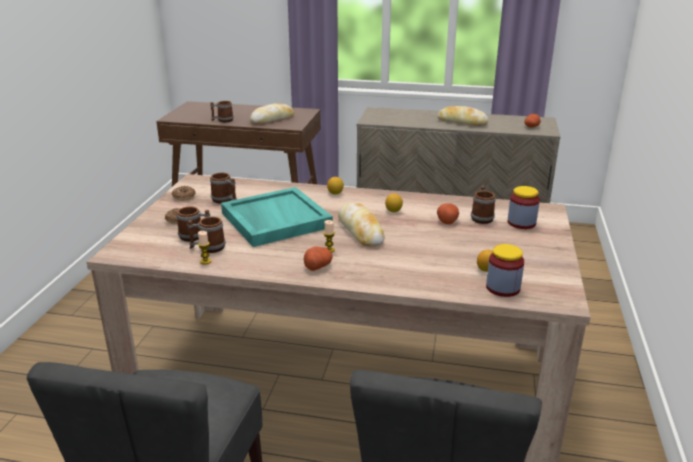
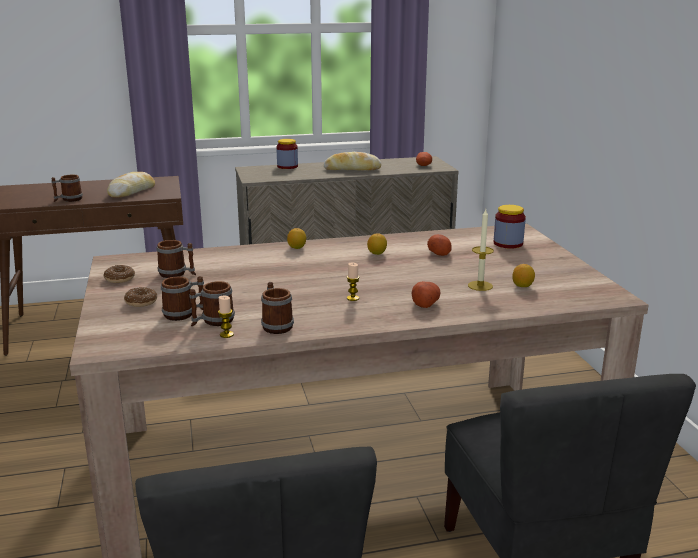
camera: 25 degrees left, 5 degrees down
(275, 220) = (259, 282): turquoise tray -> none
(318, 266) = (358, 314): potato -> potato (425, 303)
(360, 231) = (364, 276): bread -> none
(448, 261) = (480, 286): none -> candle
(481, 217) = (467, 245): mug -> mug (276, 325)
(503, 288) = (553, 297): jar -> jar (287, 166)

